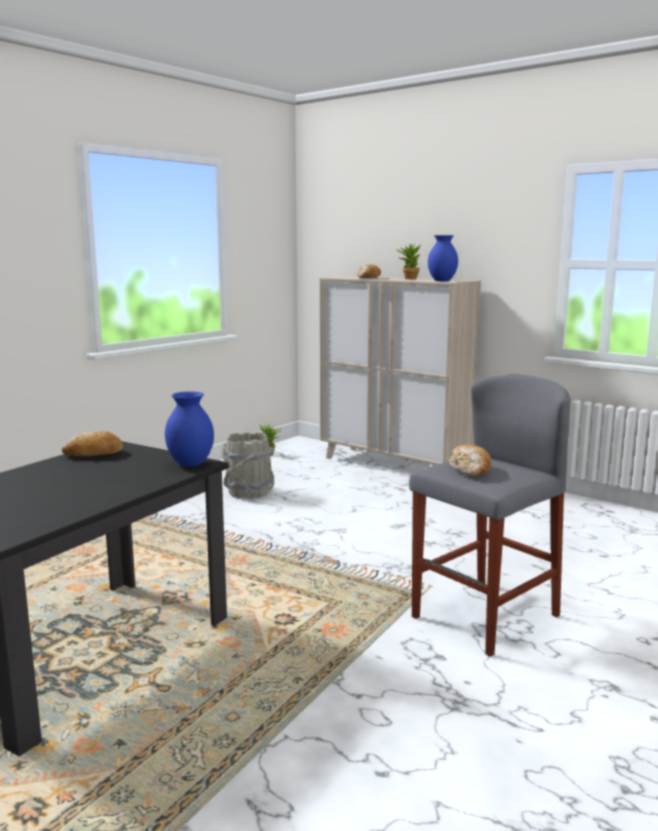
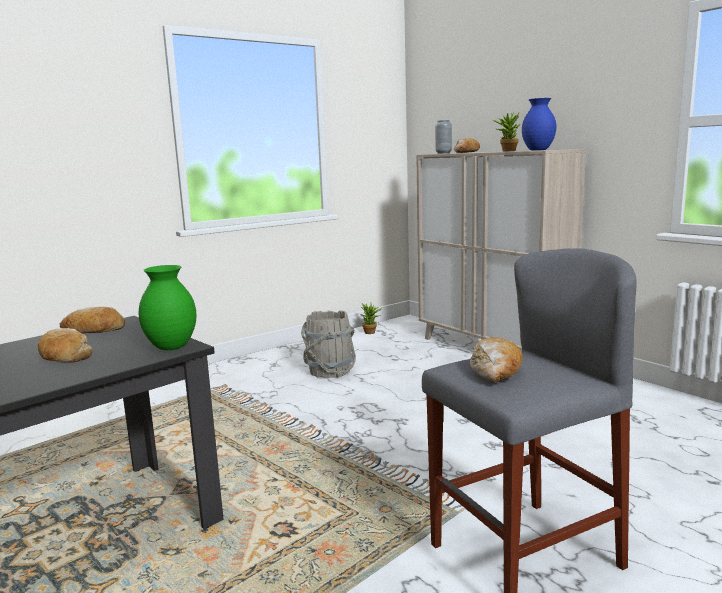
camera: 15 degrees right, 0 degrees up
(98, 475) = (64, 356): none -> bread
(191, 464) = (171, 347): blue vase -> green vase
(345, 277) = (443, 153): none -> grey vase

